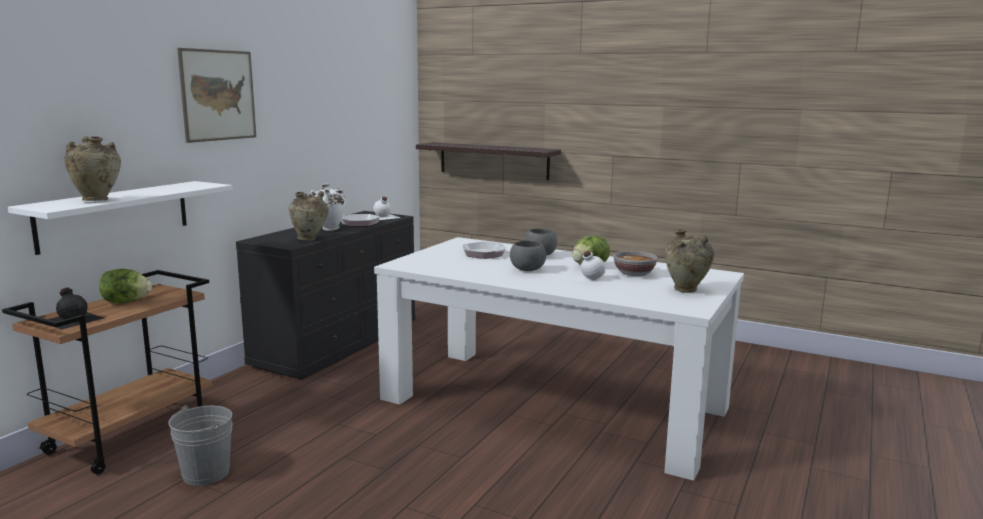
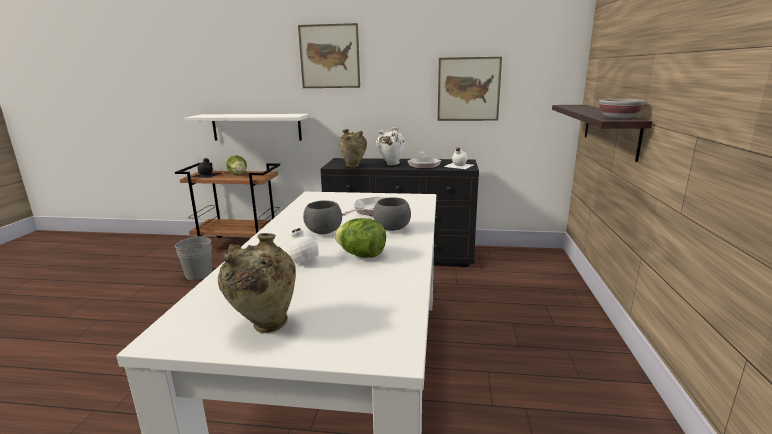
camera: 70 degrees right, 5 degrees up
(97, 200) = (223, 115): beige vase -> none
(349, 133) = (468, 89): none -> picture
(634, 274) = (342, 282): bowl -> bowl (618, 118)

